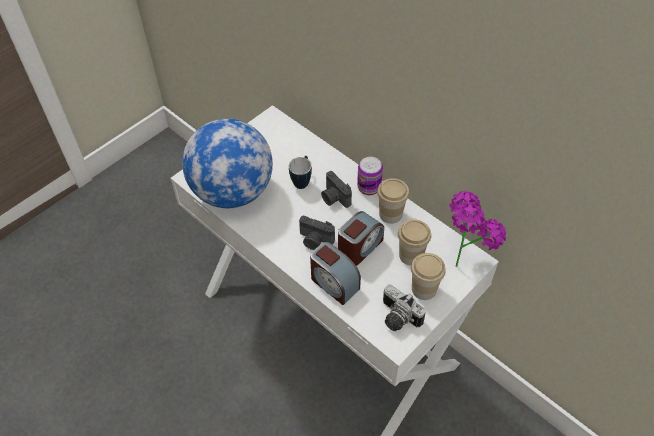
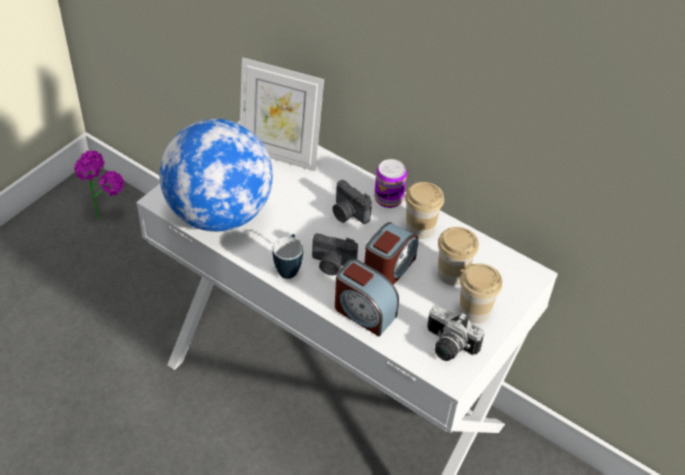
camera: 10 degrees left, 5 degrees down
(288, 144) = (280, 154): none -> picture frame
(302, 181) = (305, 196): mug -> mug (289, 268)
(463, 258) = (515, 273): potted plant -> potted plant (105, 211)

